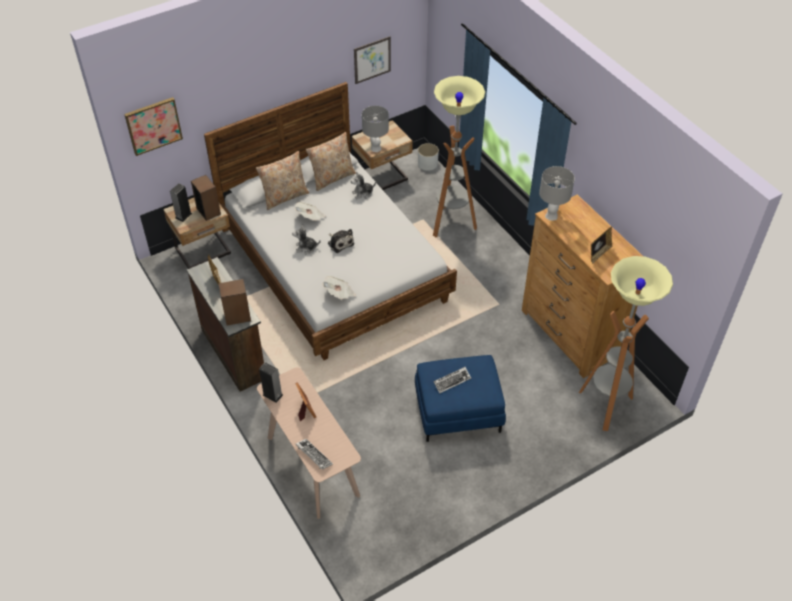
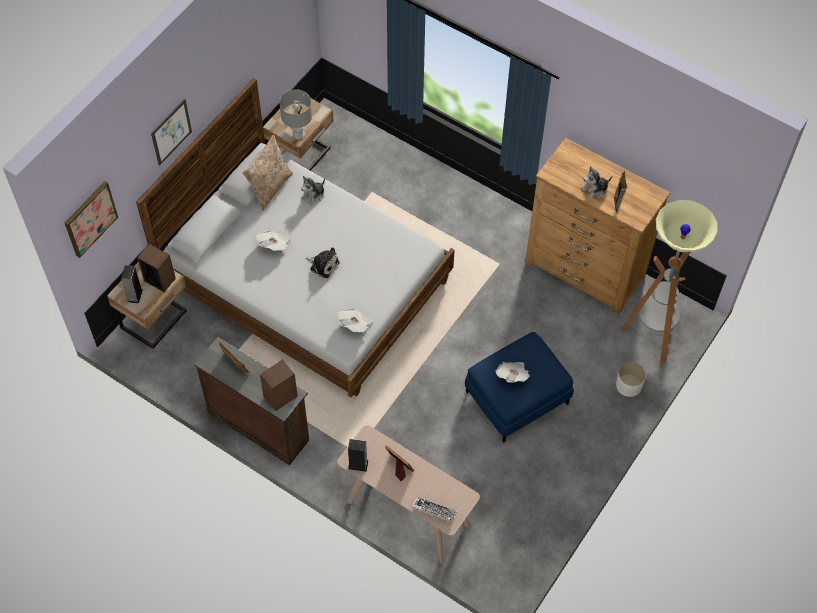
camera: 25 degrees left, 10 degrees up
(284, 196) = (231, 230): beige pillow -> none
(306, 248) = (290, 284): plush toy -> plush toy (595, 190)
(372, 60) = (272, 42): picture -> picture (171, 132)
(428, 164) = (341, 120): white planter -> white planter (629, 385)
(451, 224) = (404, 186): floor lamp -> none
(452, 381) = (512, 375): keyboard -> newspaper
(551, 216) = (553, 172): grey table lamp -> none

